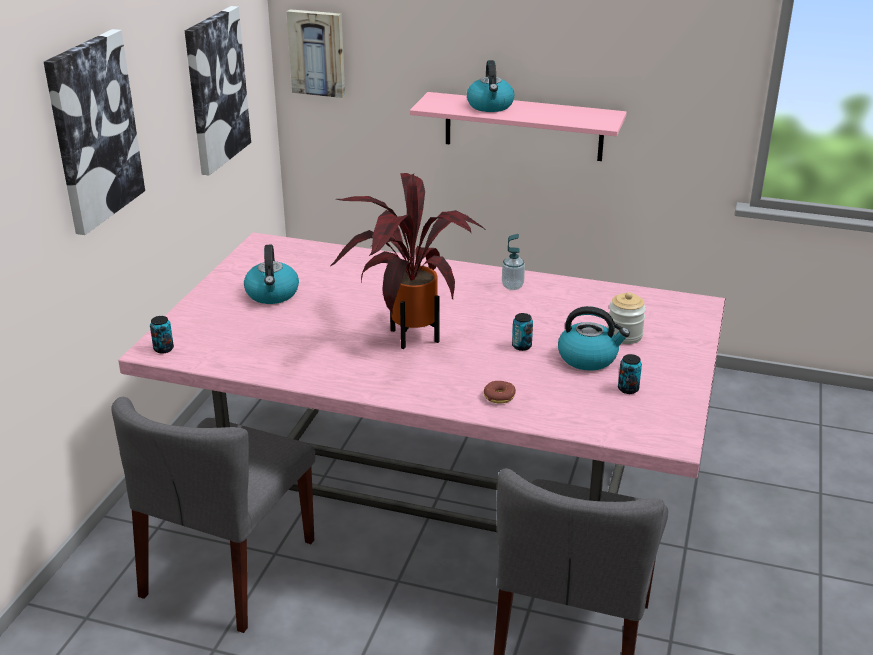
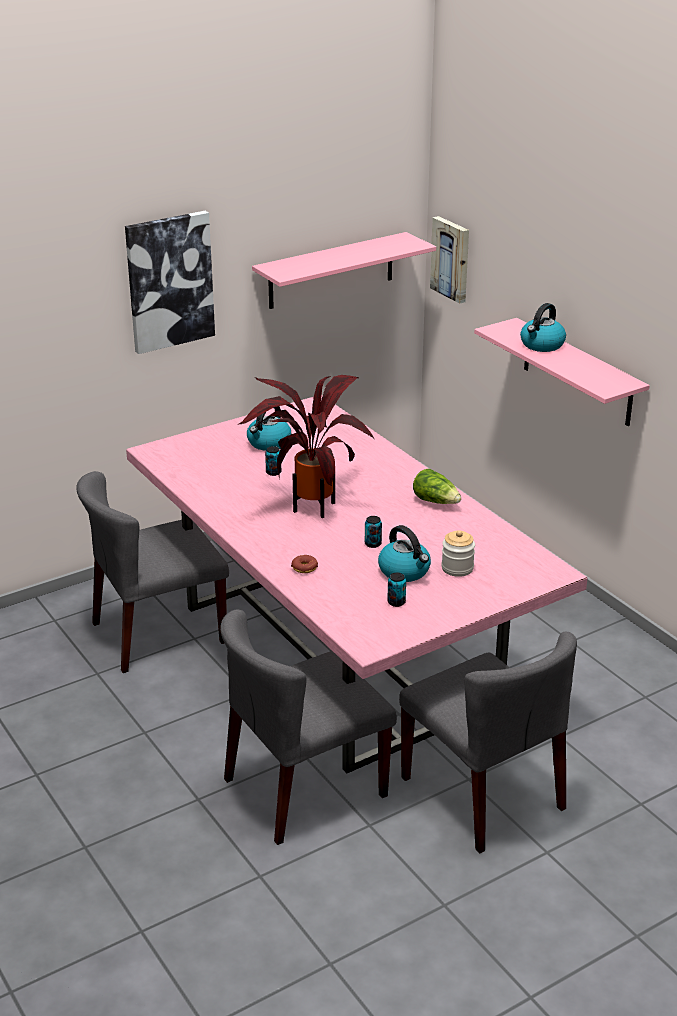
camera: 40 degrees right, 0 degrees up
(163, 349) = (157, 452): can -> can (273, 472)
(215, 90) = (331, 271): picture -> pink shelf
(512, 286) = (436, 501): soap dispenser -> lettuce
(713, 553) = (483, 793): none -> grey chair

